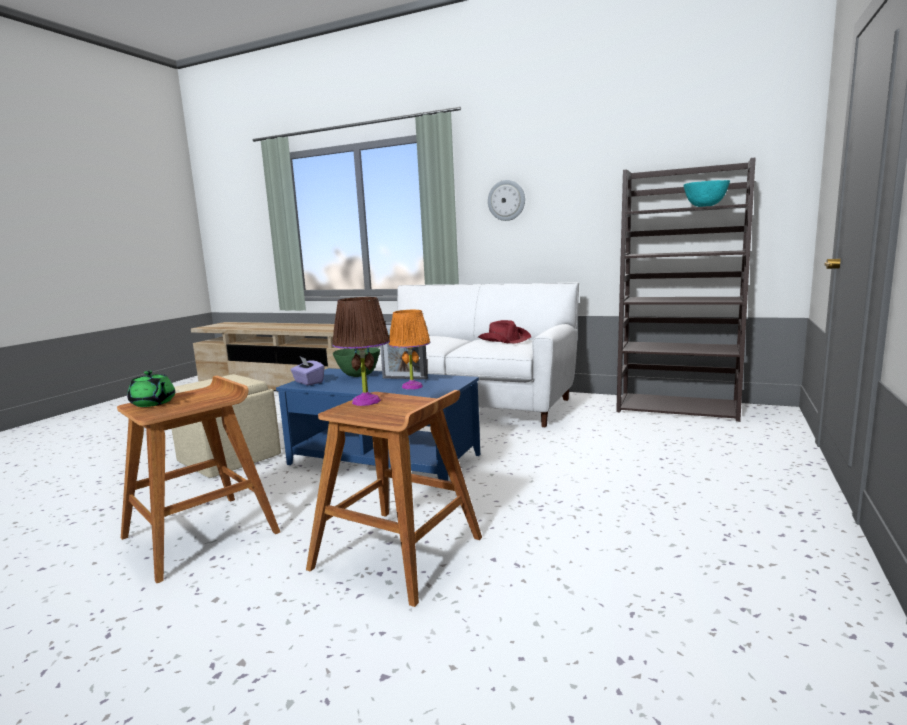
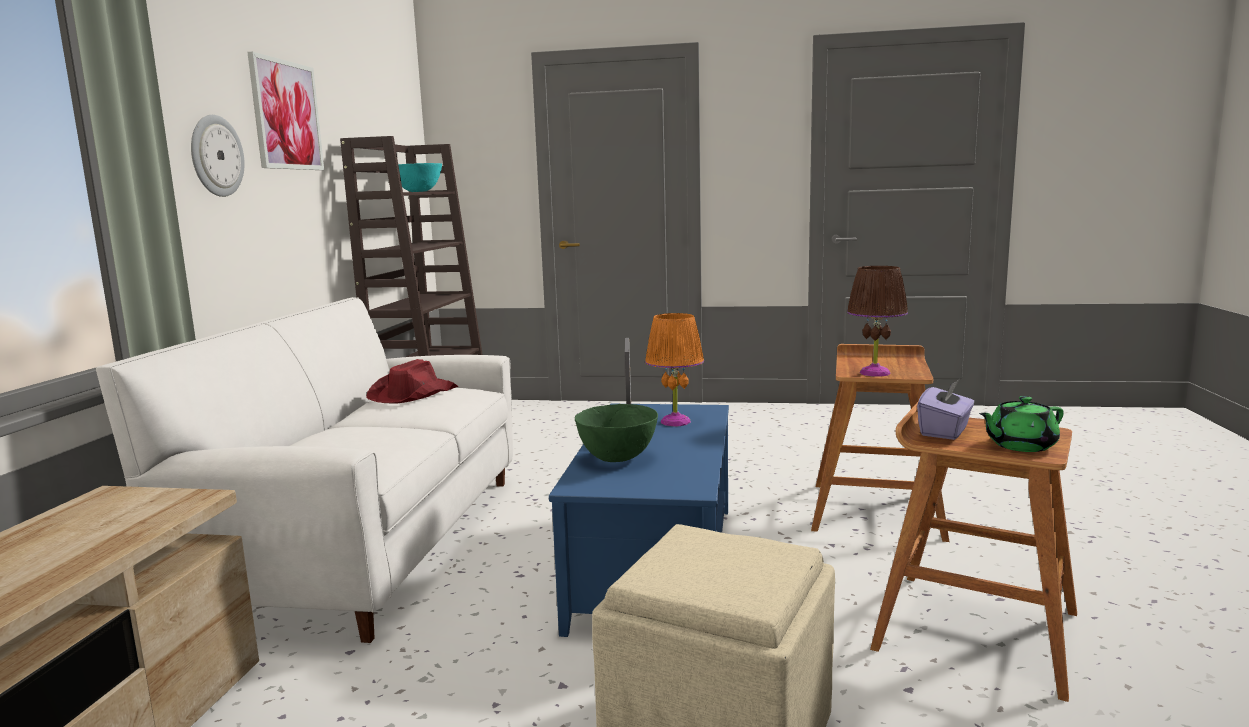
camera: 105 degrees left, 0 degrees up
(153, 403) = (1019, 446): green teapot -> green teapot turned 135 degrees counterclockwise
(308, 382) = (674, 483): purple tissue box -> purple tissue box (945, 431)
(573, 168) = (286, 115): none -> picture

